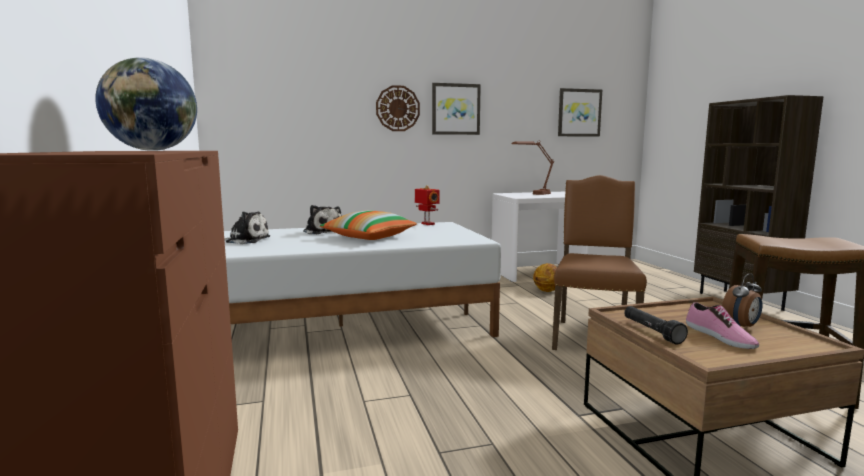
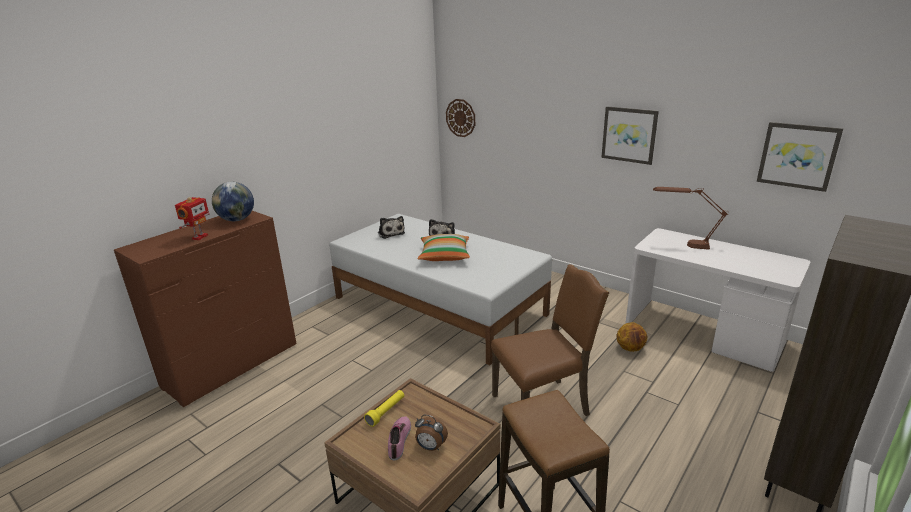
camera: 55 degrees right, 15 degrees up
(397, 108) = (572, 128): wall clock -> wall clock (460, 118)
(427, 224) = (522, 251): toy robot -> toy robot (199, 237)
(651, 332) = (386, 412): black flashlight -> yellow flashlight
(719, 336) = (400, 440): shoe -> shoe turned 150 degrees clockwise

